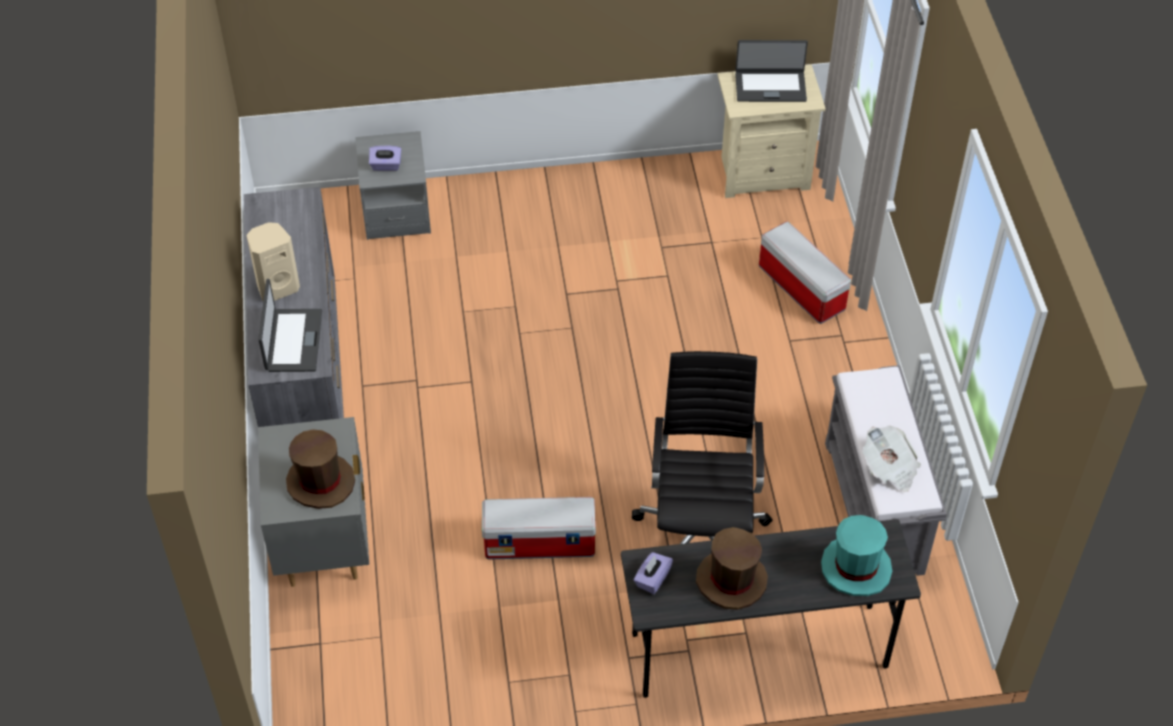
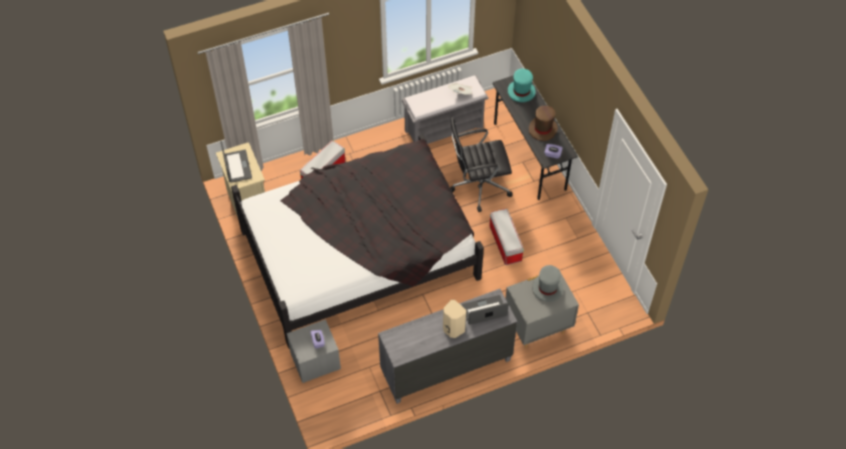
camera: 105 degrees left, 5 degrees up
(320, 482) = (547, 288): brown hat -> grey hat
(596, 309) = (360, 252): none -> black bed

